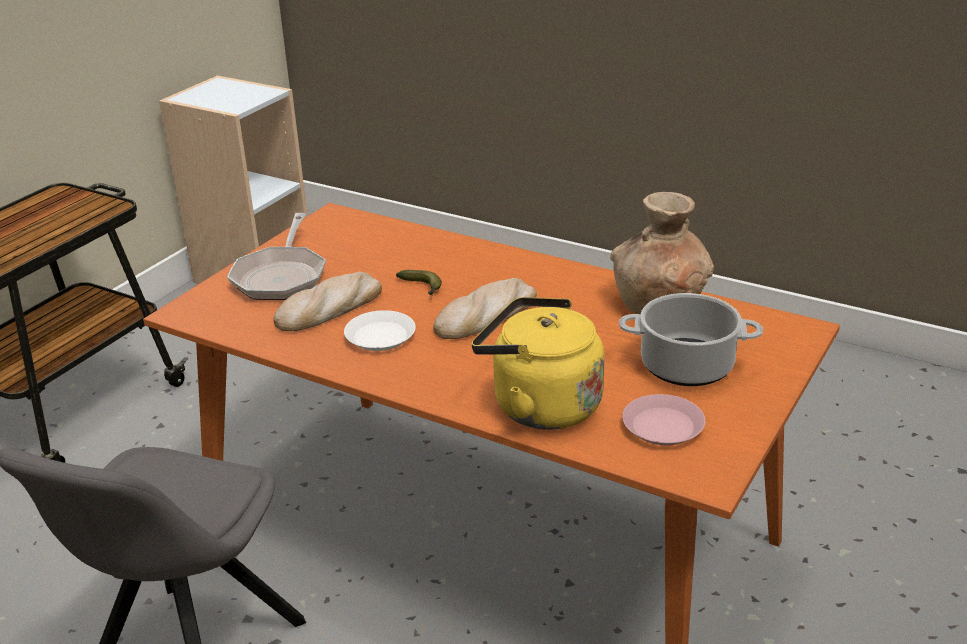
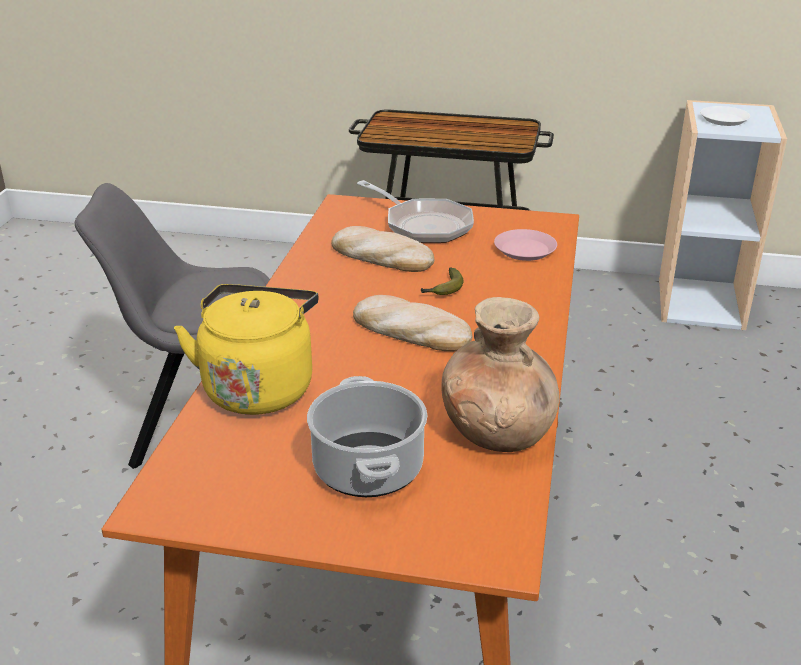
camera: 70 degrees right, 0 degrees up
(281, 276) = (423, 225): frying pan -> frying pan turned 120 degrees counterclockwise
(380, 337) = (345, 288): white plate -> white plate (723, 120)
(662, 426) = (242, 465): pink plate -> pink plate (525, 250)

